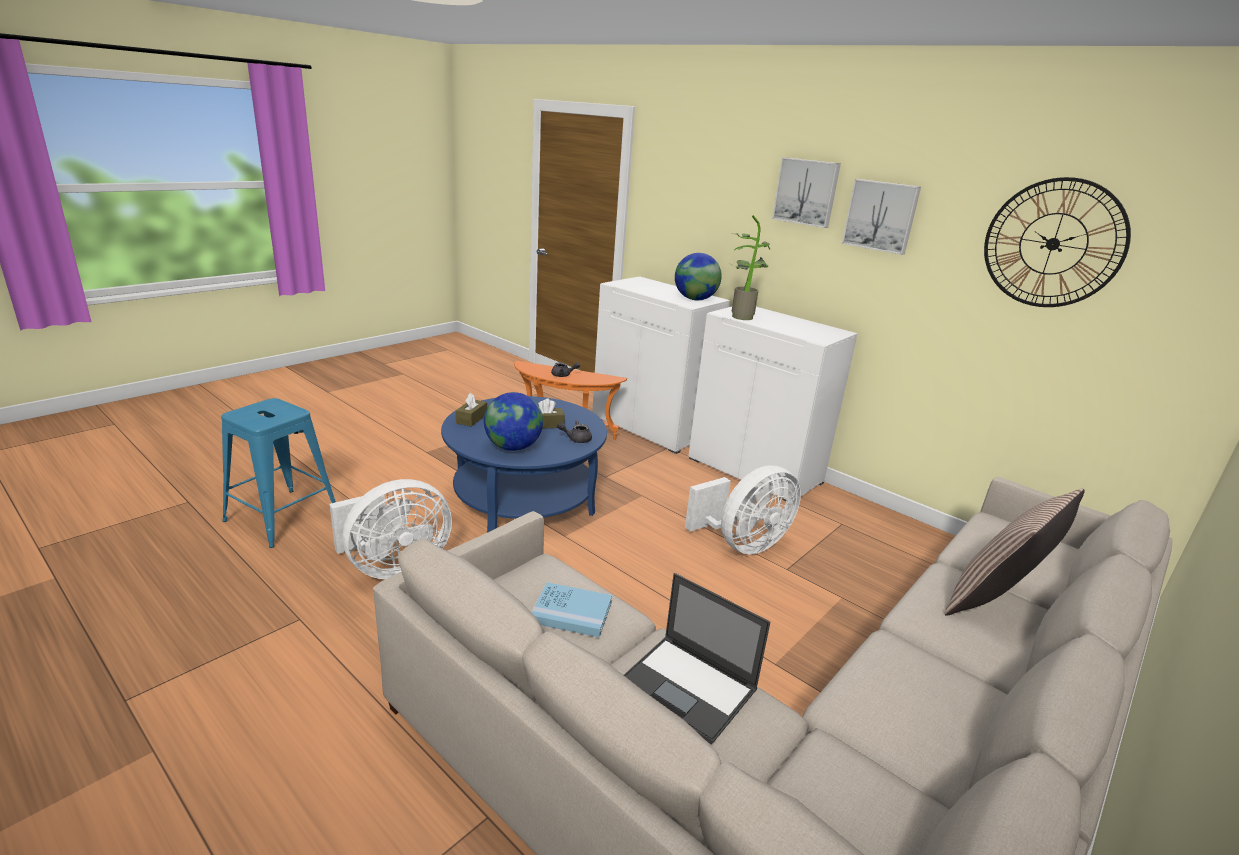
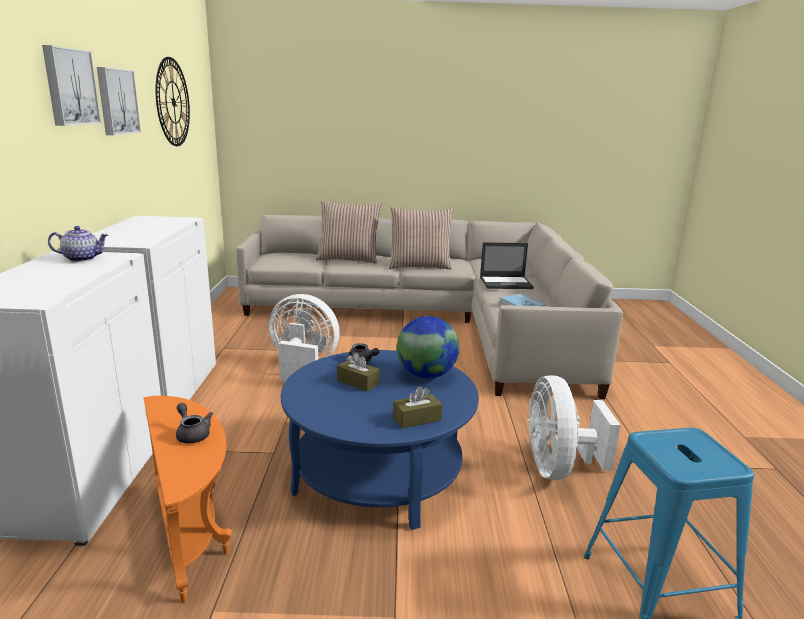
camera: 130 degrees left, 5 degrees down
(393, 567) = (558, 468): white fan -> white fan turned 105 degrees counterclockwise
(689, 687) = (506, 283): laptop -> laptop turned 90 degrees clockwise
(695, 299) = (82, 258): globe -> teapot
(741, 316) = (140, 239): potted plant -> none
(907, 664) = (419, 266): none -> pillow

